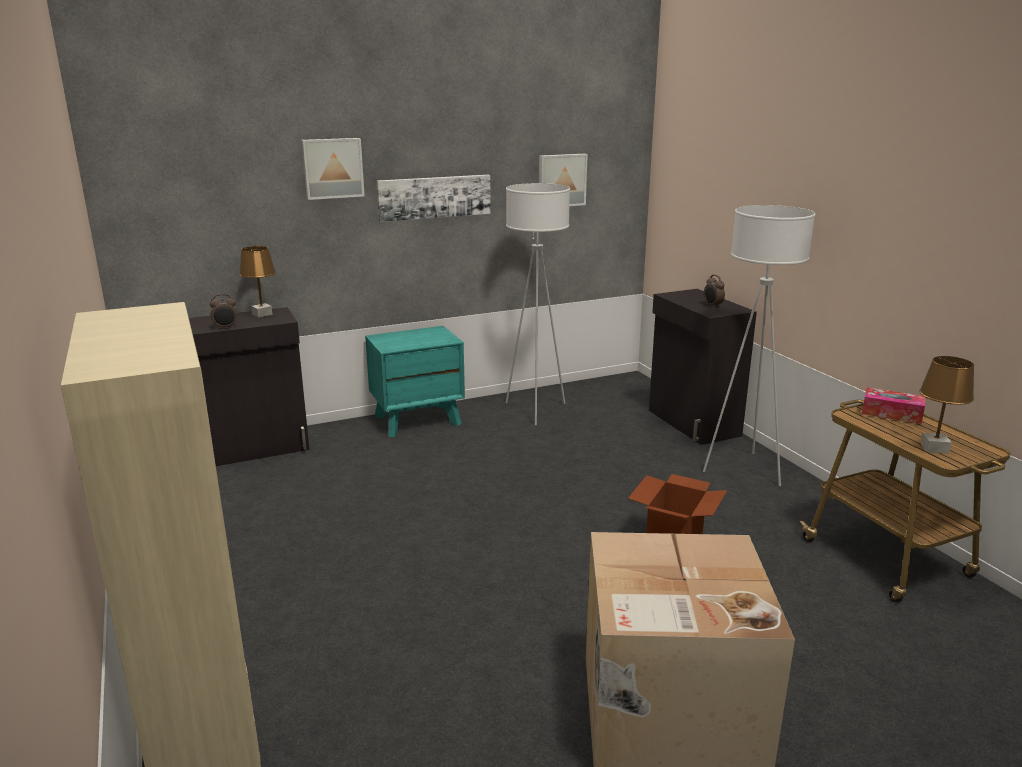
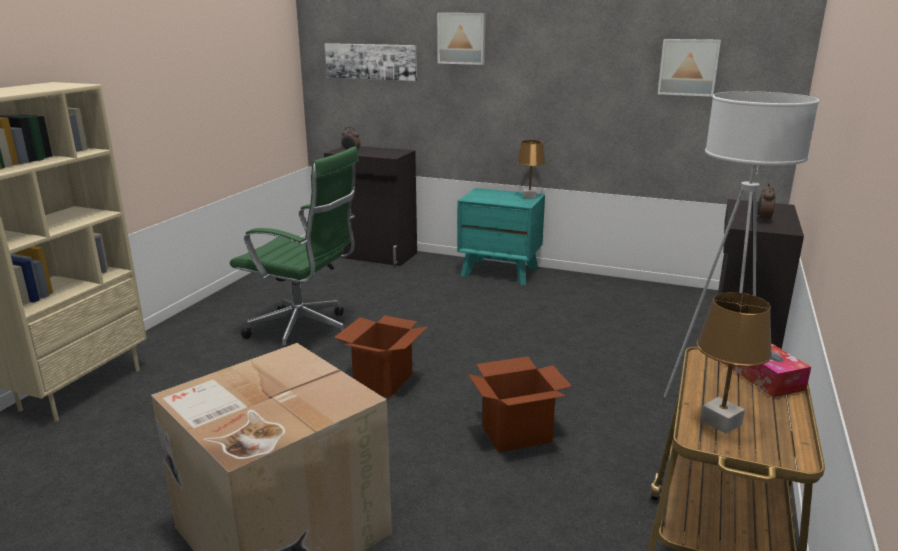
camera: 45 degrees right, 0 degrees up
(262, 314) = (389, 151): brown table lamp -> brown table lamp (529, 197)
(349, 556) = (305, 333): none -> green office chair
(434, 197) = (548, 72): picture -> picture (371, 61)
(510, 560) = (383, 381): none -> cardboard box
(535, 410) = (602, 295): white floor lamp -> none

